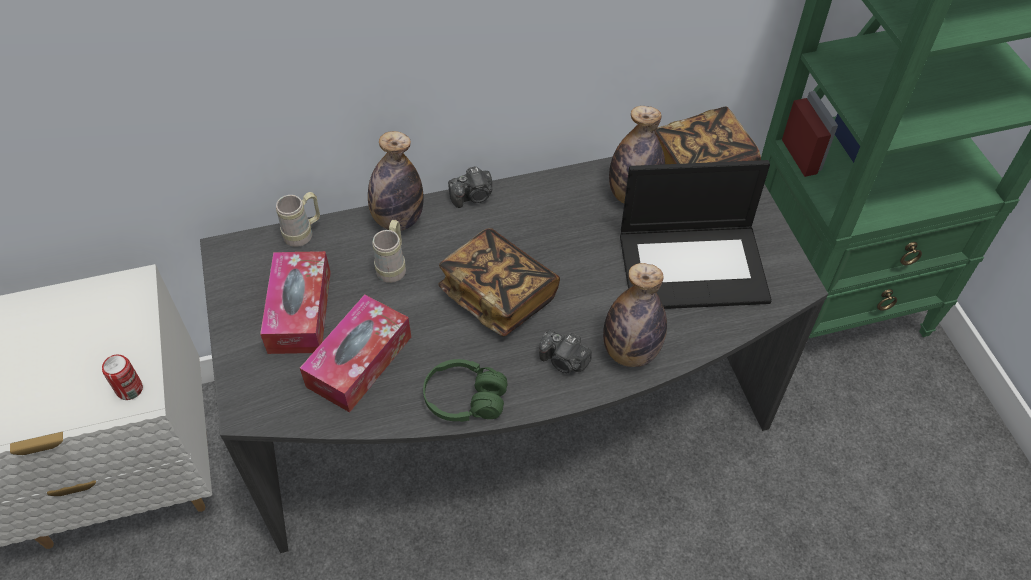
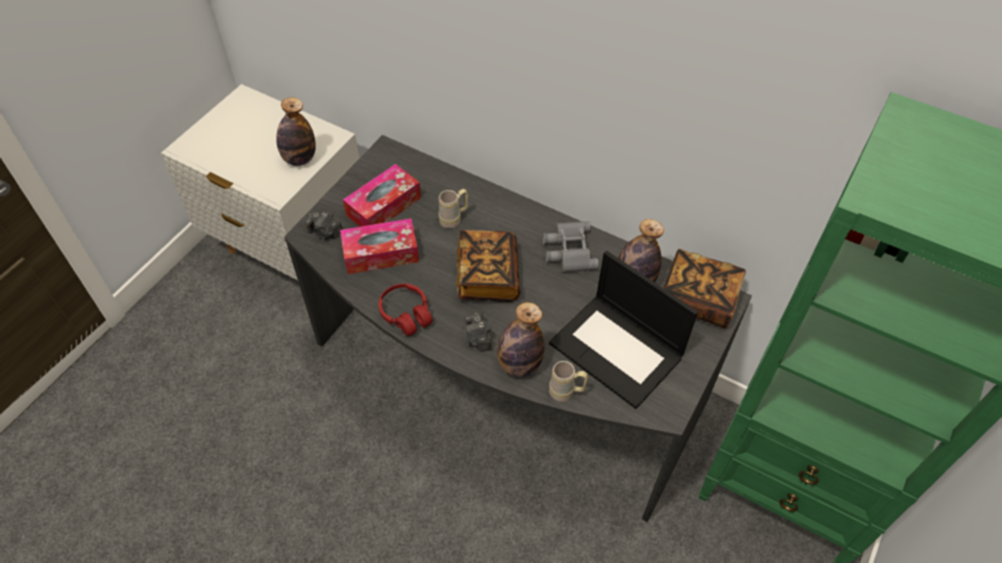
camera: 45 degrees right, 0 degrees up
(130, 389) = (278, 186): can -> none
(304, 234) = (431, 168): beige mug -> beige mug (566, 392)
(398, 220) = (486, 196): bottle -> bottle (299, 159)
(465, 399) = (406, 314): green headphones -> red headphones
(473, 196) = (540, 214): camera -> camera (325, 232)
(540, 210) = (568, 250): none -> grey binoculars

